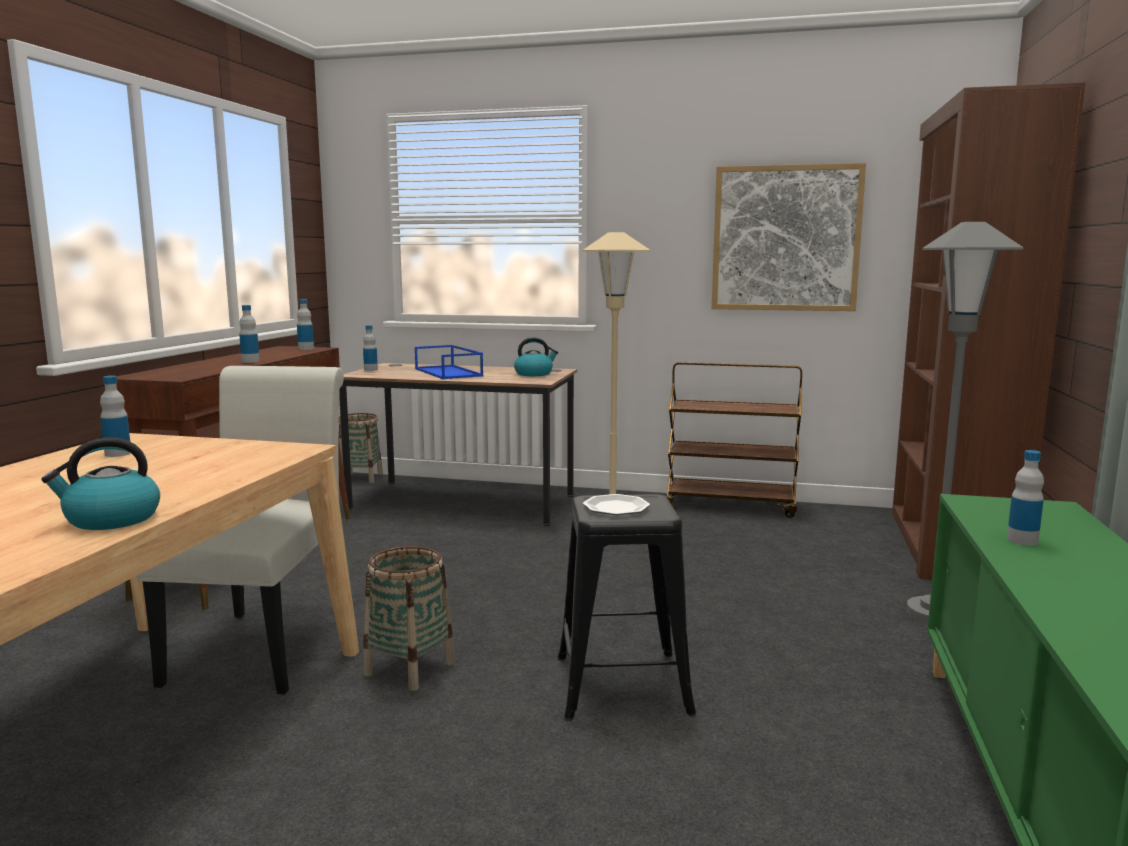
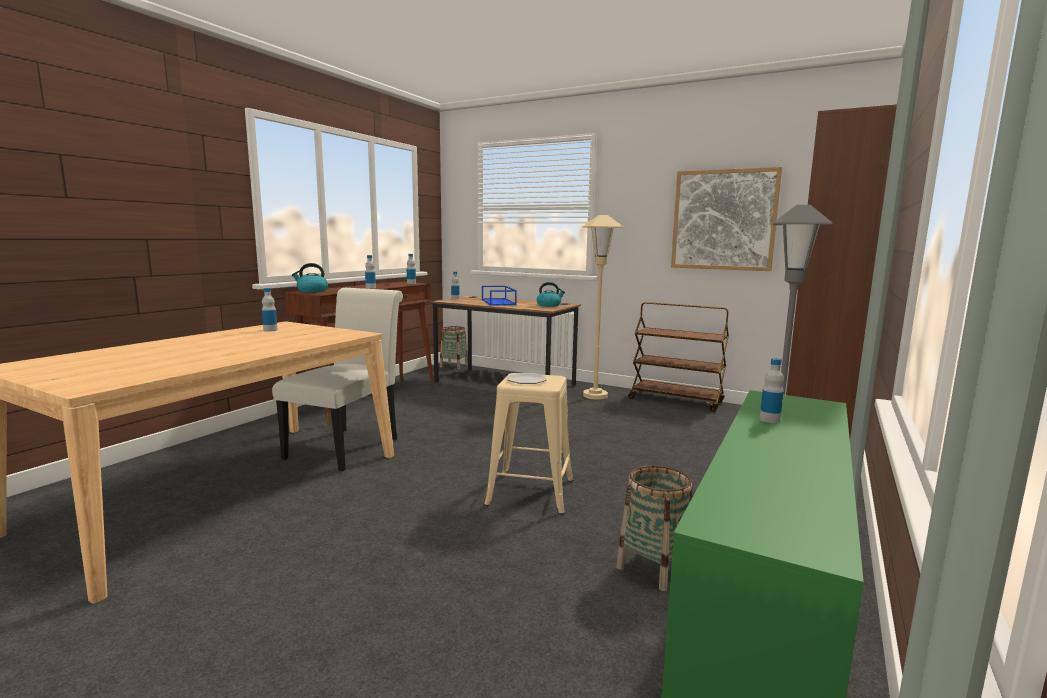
camera: 15 degrees right, 0 degrees up
(111, 519) = (231, 357): kettle -> kettle (312, 291)
(409, 668) = (415, 467): basket -> basket (654, 567)
(622, 685) = (530, 492): black stool -> beige stool

